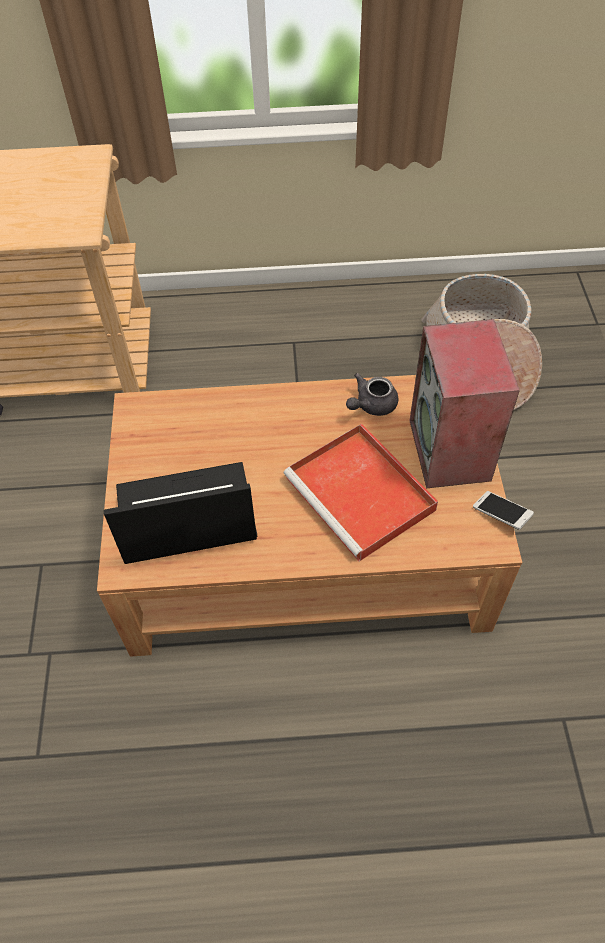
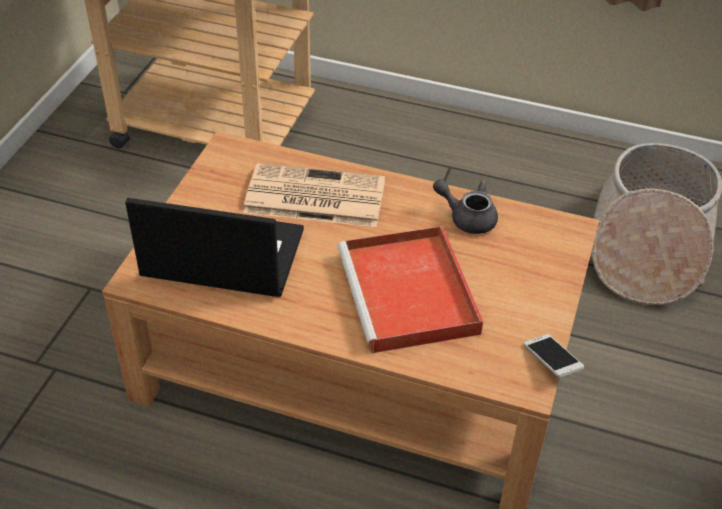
camera: 20 degrees right, 10 degrees down
(234, 430) = (313, 197): none -> newspaper
(371, 405) = (467, 217): grey teapot -> grey teapot turned 45 degrees clockwise
(451, 451) = (529, 285): speaker -> none

